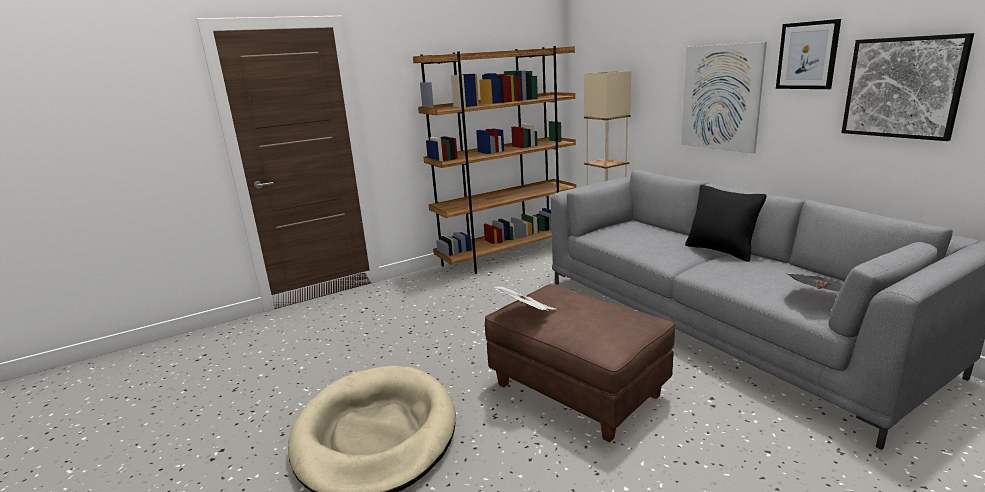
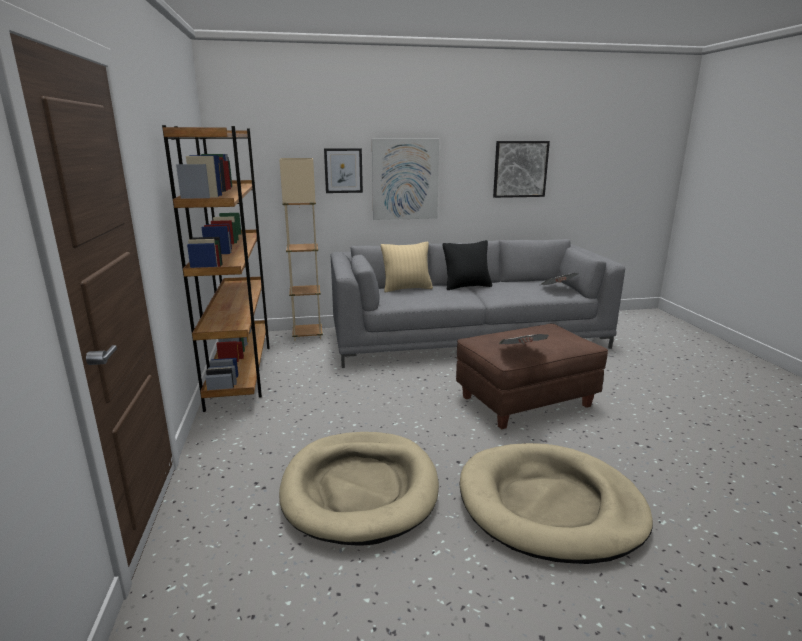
camera: 70 degrees left, 0 degrees up
(371, 342) = (360, 489): none -> beige dog bed
(655, 230) = (407, 289): none -> beige pillow
(807, 55) = (467, 149): picture -> picture (343, 170)

